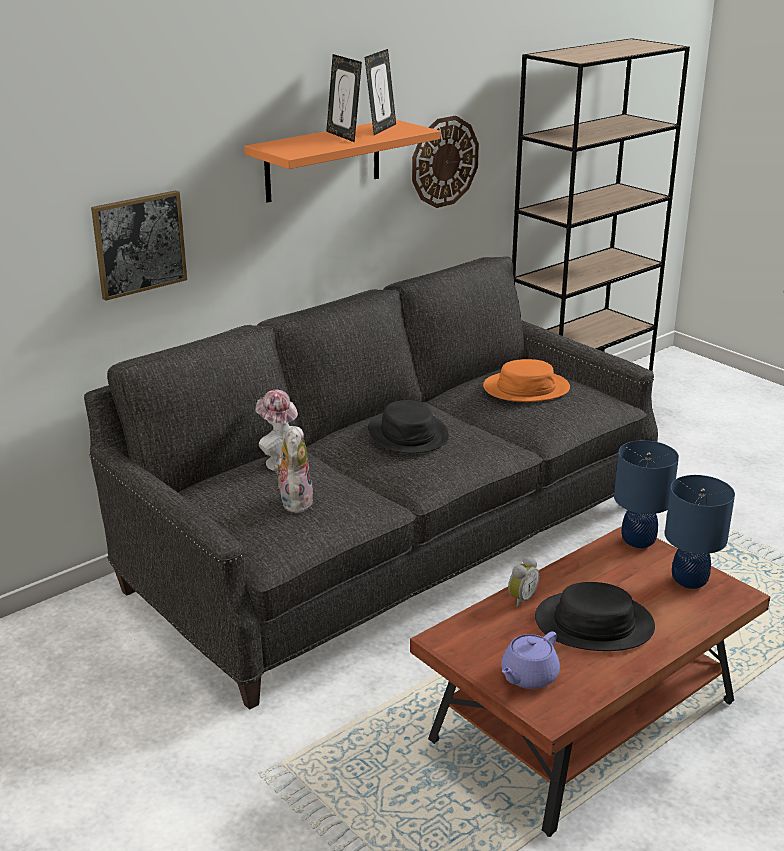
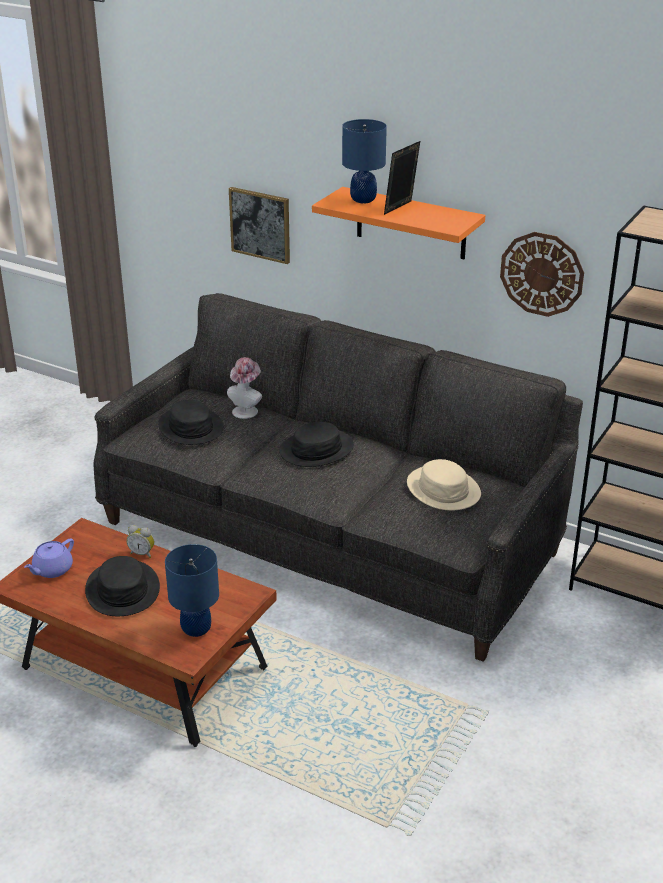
camera: 70 degrees right, 5 degrees up
(294, 501) = (190, 427): plush toy -> black hat
(381, 129) = (438, 216): picture frame -> none
(526, 388) = (443, 489): orange hat -> beige hat
(528, 677) = (52, 570): purple teapot -> purple teapot turned 75 degrees counterclockwise
(636, 543) = (244, 597): blue table lamp -> blue table lamp (362, 200)

